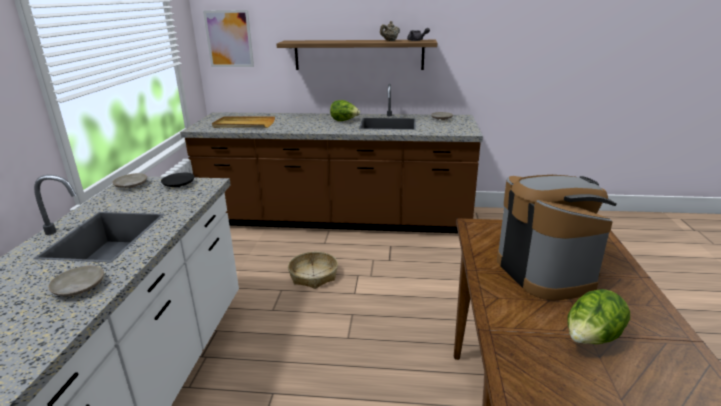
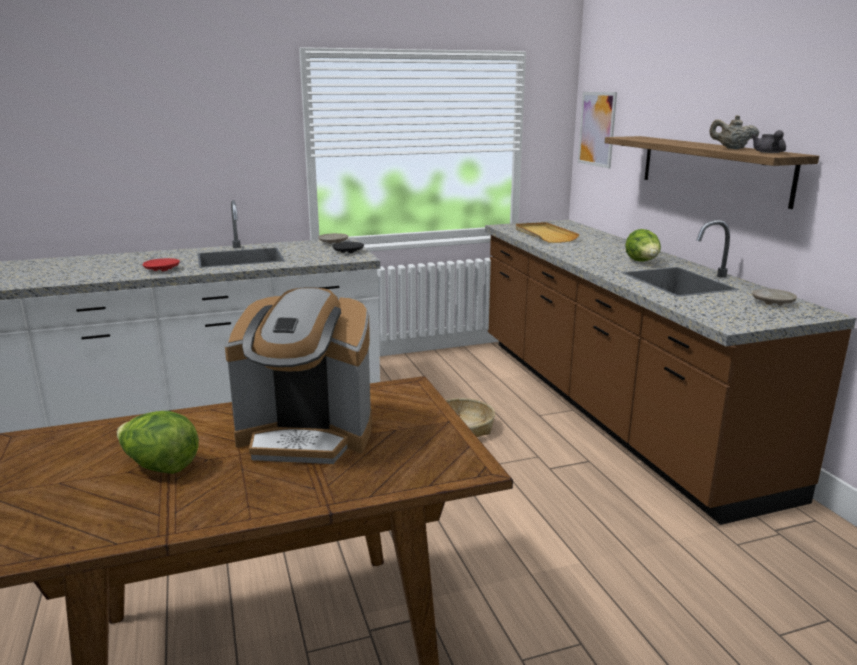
camera: 65 degrees right, 5 degrees down
(79, 288) = (161, 269): beige plate -> red plate
(545, 271) = (307, 436): coffee machine -> coffee machine turned 45 degrees clockwise

